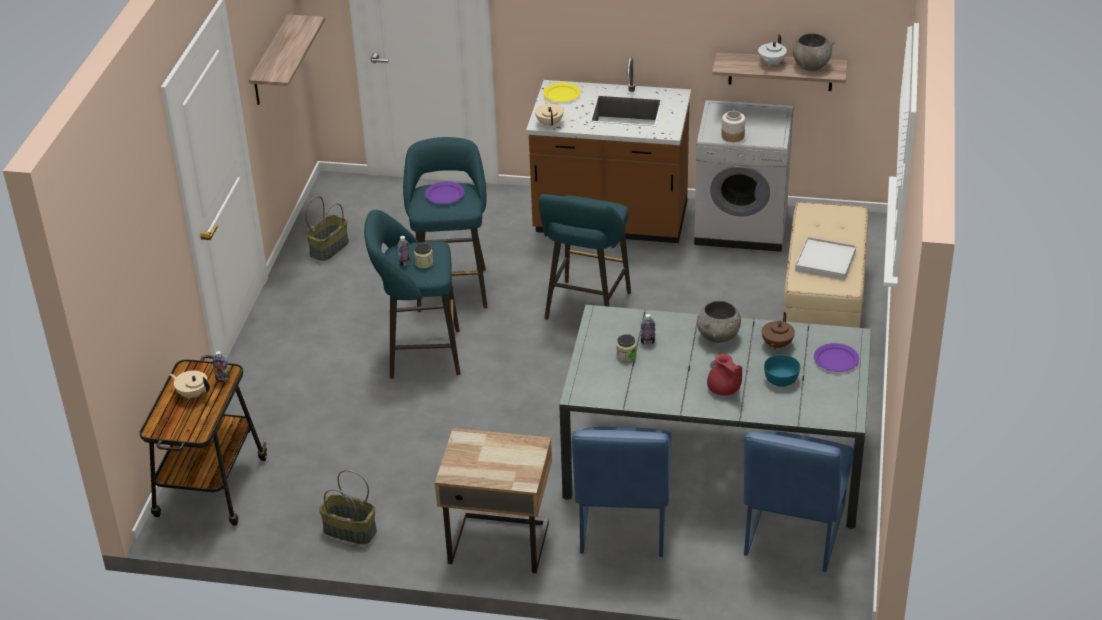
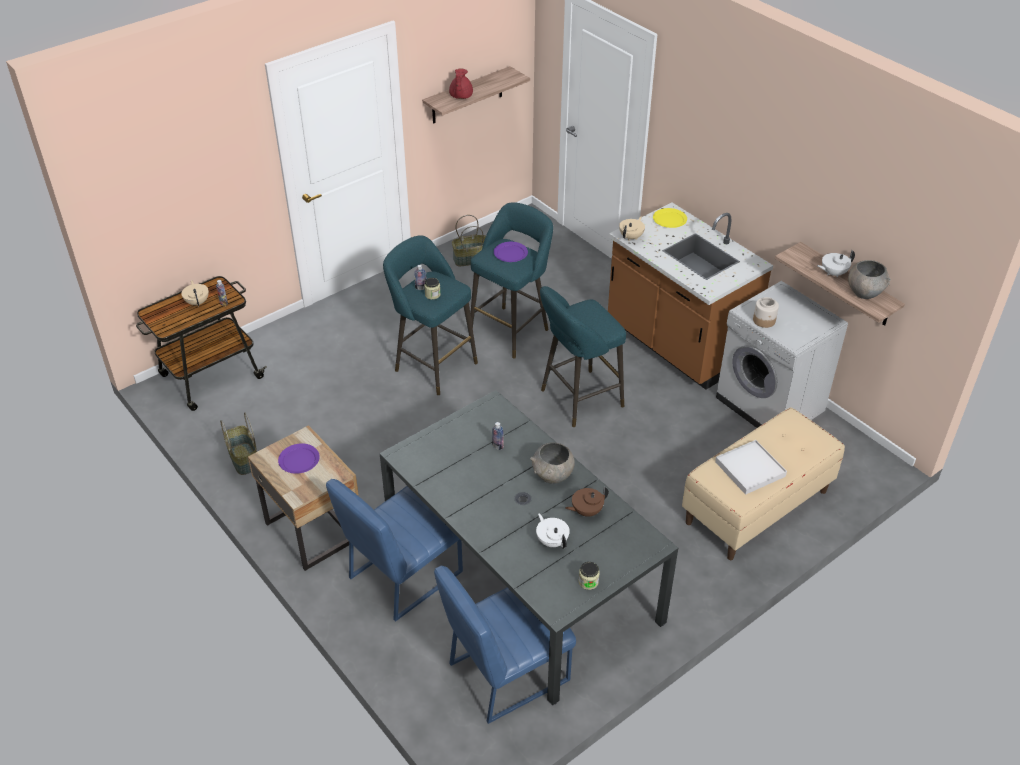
camera: 40 degrees right, 5 degrees up
(626, 355) = (470, 446): jar -> jar (588, 582)
(724, 389) = (500, 520): red teapot -> red teapot (460, 96)
(780, 379) = (552, 541): turquoise bowl -> white teapot
(836, 360) = (615, 555): purple plate -> purple plate (299, 460)

